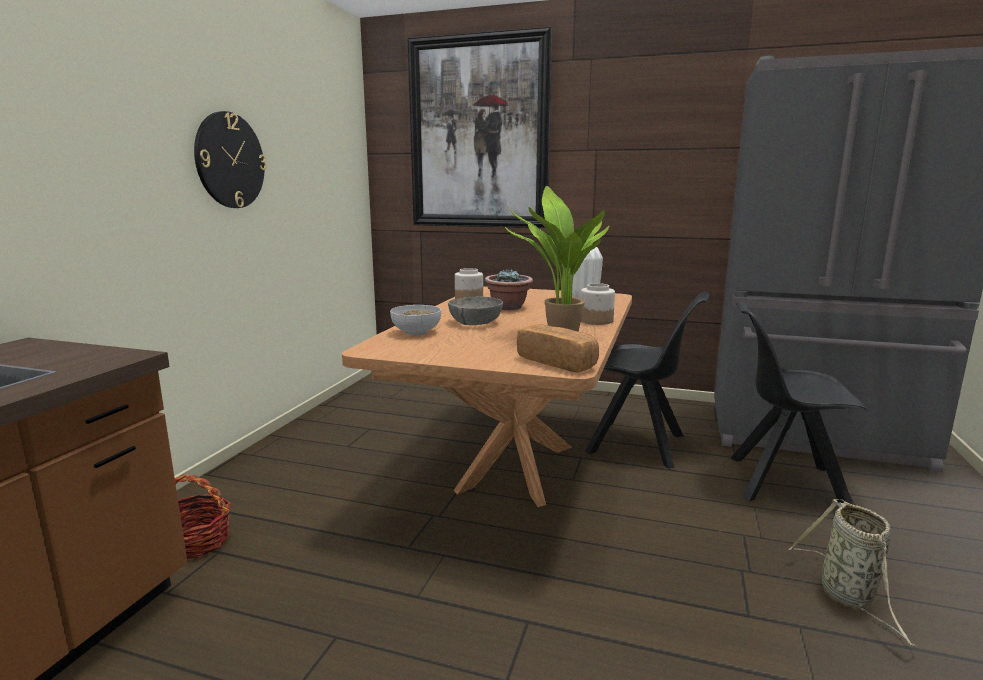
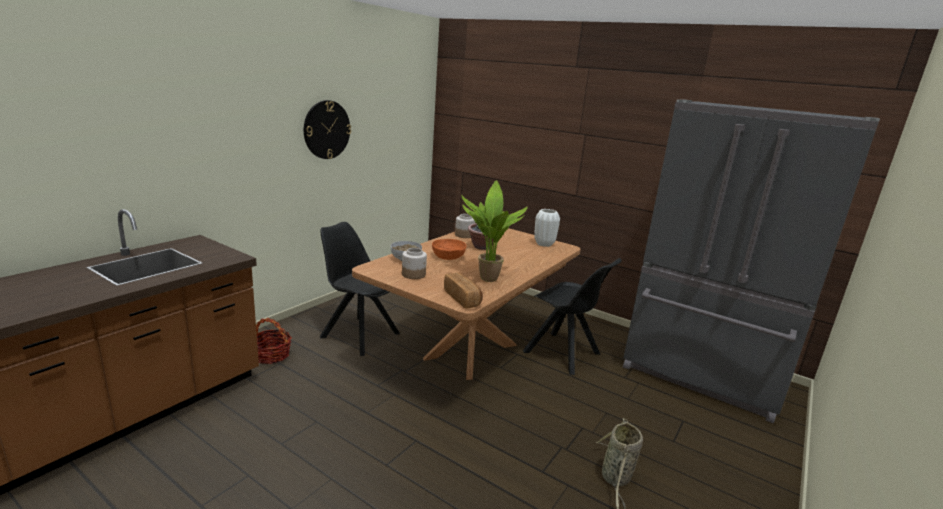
camera: 15 degrees right, 5 degrees up
(475, 322) = (448, 257): grey bowl -> orange bowl
(479, 134) = (507, 110): picture -> none
(596, 321) = (526, 269): jar -> jar (414, 274)
(782, 483) = (642, 402): black chair -> black chair (358, 334)

